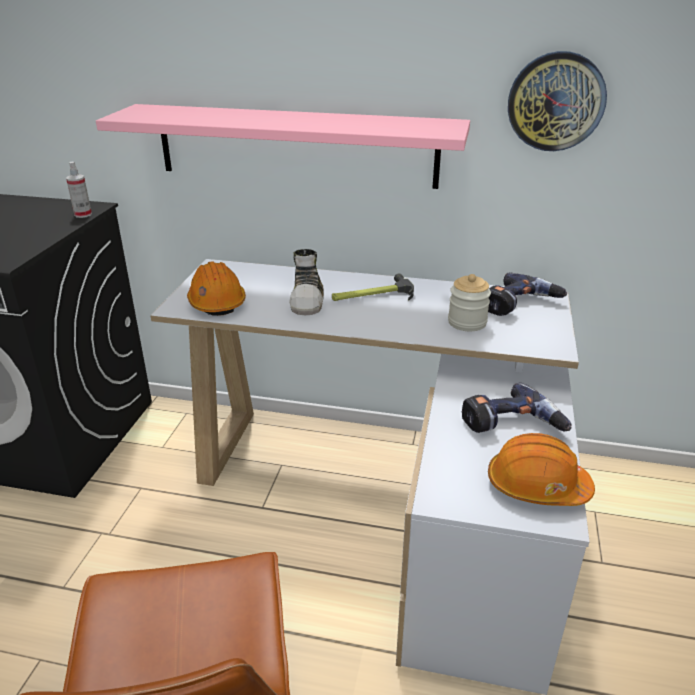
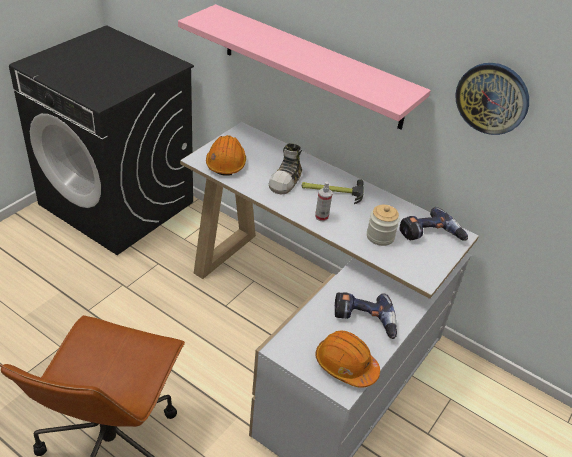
camera: 20 degrees right, 10 degrees up
(83, 214) = (166, 71): spray bottle -> spray bottle (321, 217)

